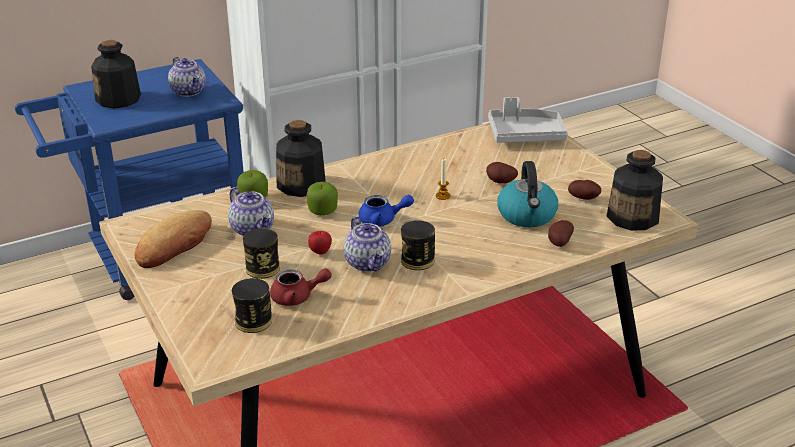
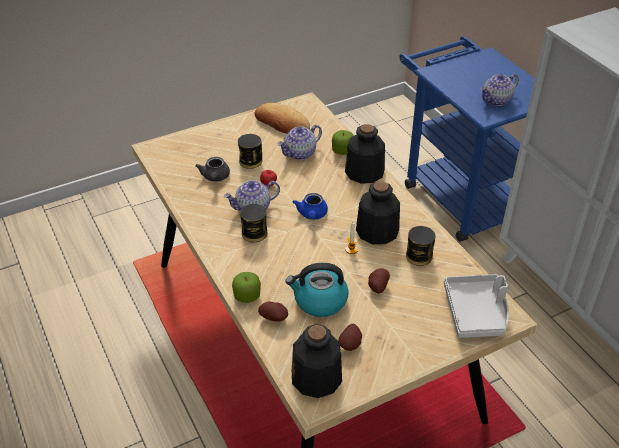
camera: 90 degrees right, 10 degrees up
(118, 99) = (473, 71): bottle -> bottle (377, 231)
(253, 321) = (192, 161): can -> can (419, 256)
(297, 297) = (215, 178): red teapot -> grey teapot
(323, 210) = (326, 184): apple -> apple (247, 296)

